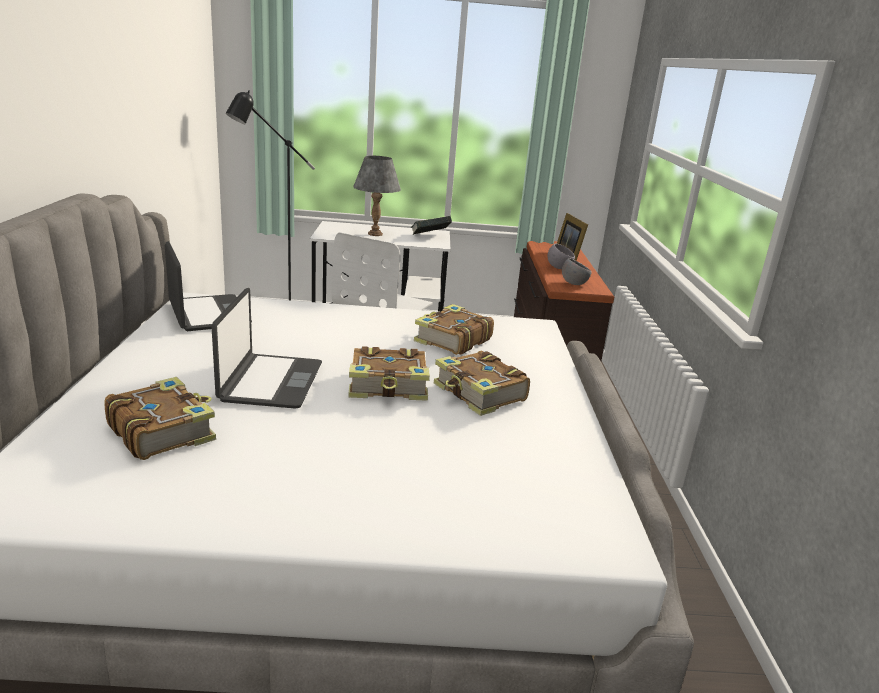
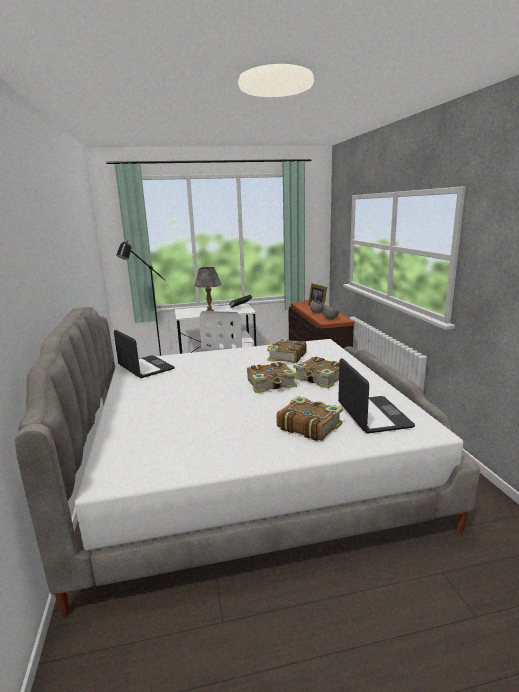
camera: 10 degrees left, 5 degrees down
(162, 431) = (170, 427): book -> book (308, 426)
(270, 382) = (208, 394): laptop -> laptop (373, 415)

